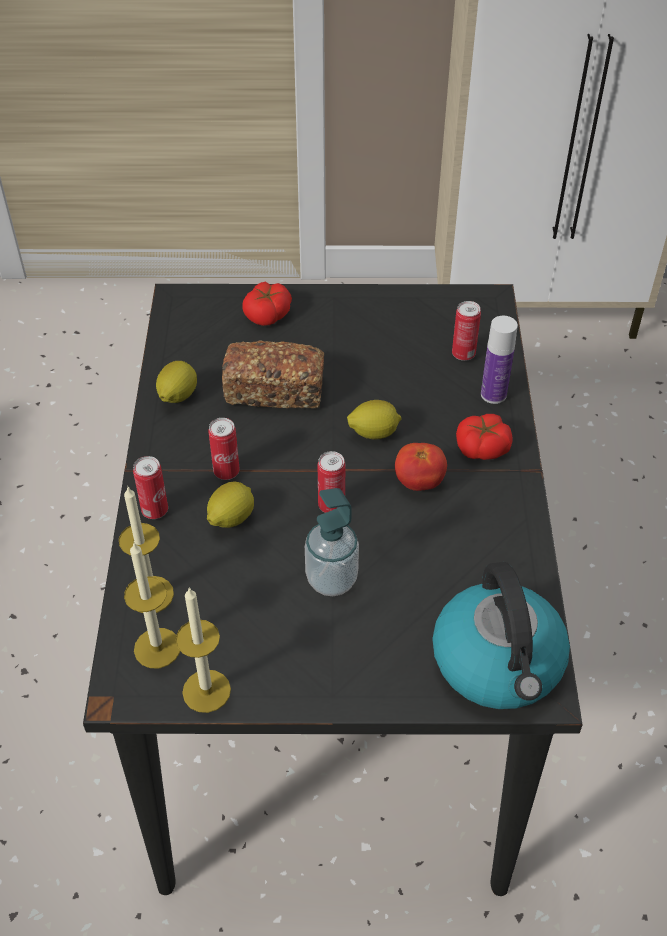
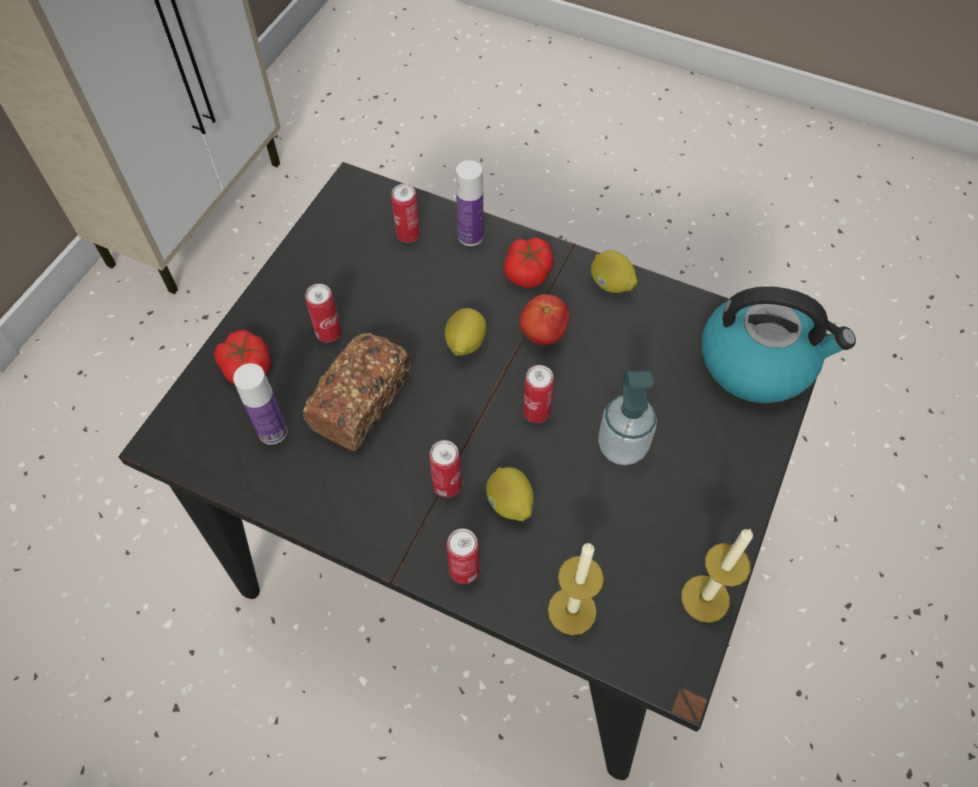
camera: 65 degrees left, 10 degrees up
(157, 648) = (639, 626): candle -> none
(177, 396) = (314, 494): lemon -> lemon (611, 284)
(219, 351) = (272, 431): none -> bottle
(328, 346) = (328, 333): none -> can

